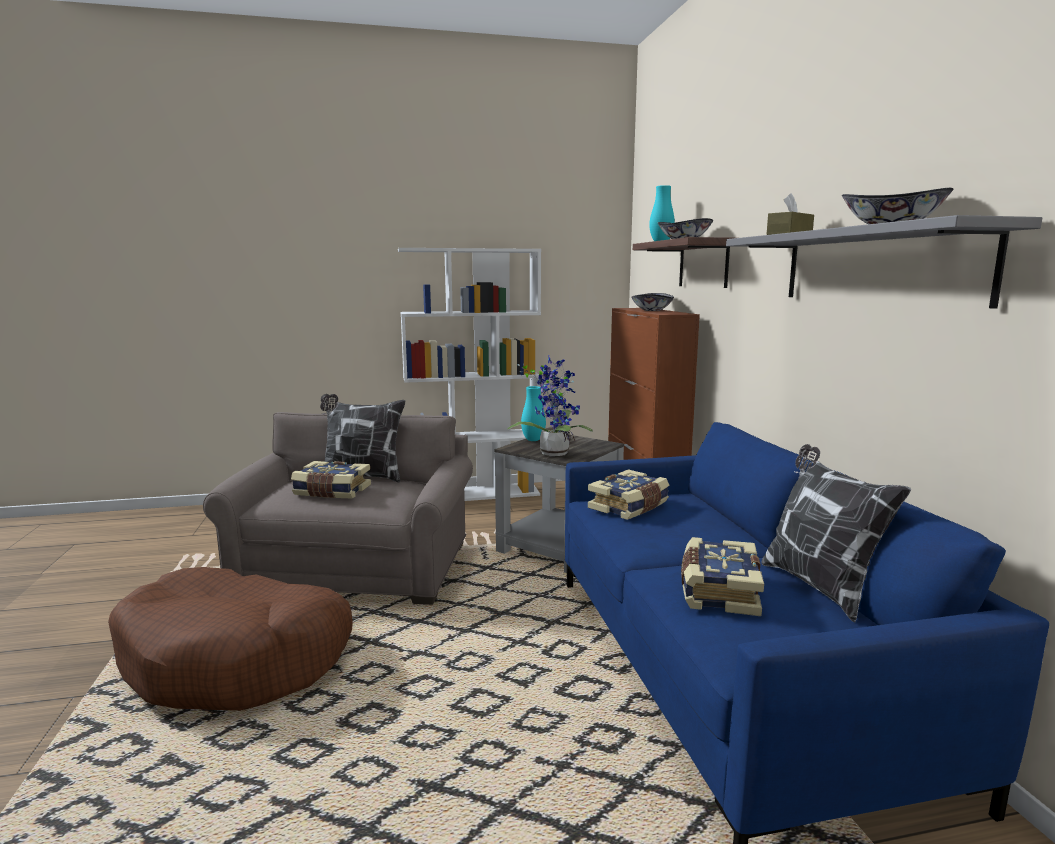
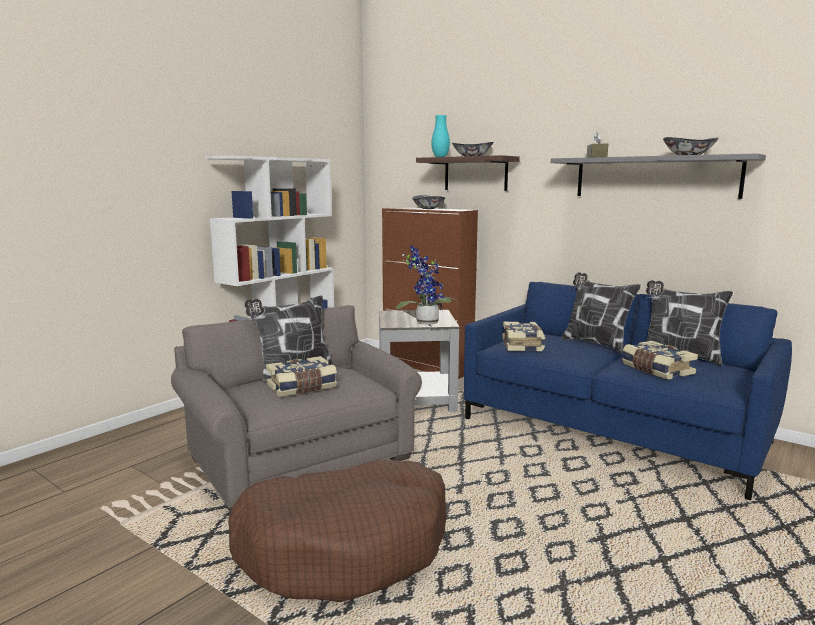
camera: 40 degrees left, 0 degrees up
(533, 440) = (388, 317): turquoise vase -> none
(734, 531) = (595, 344): none -> pillow

